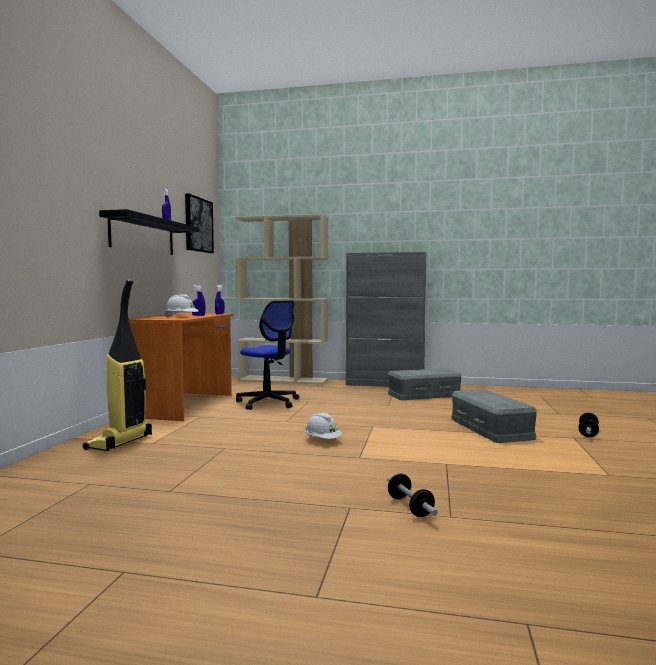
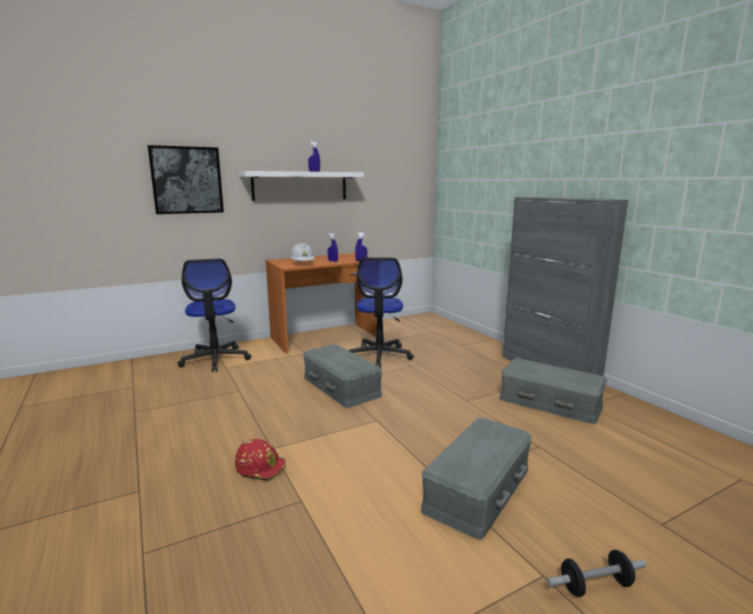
camera: 50 degrees right, 10 degrees up
(119, 443) = (215, 359): vacuum cleaner -> office chair
(143, 235) = (300, 186): black shelf -> white shelf
(198, 225) = (393, 165): picture -> picture (187, 180)
(283, 380) = (462, 332): beige bookcase -> none
(297, 421) = (342, 386): none -> grey storage box
(322, 440) = (302, 415): white hard hat -> none
(382, 465) = (261, 467): none -> red hard hat
(410, 507) = (155, 521): dumbbell -> none

